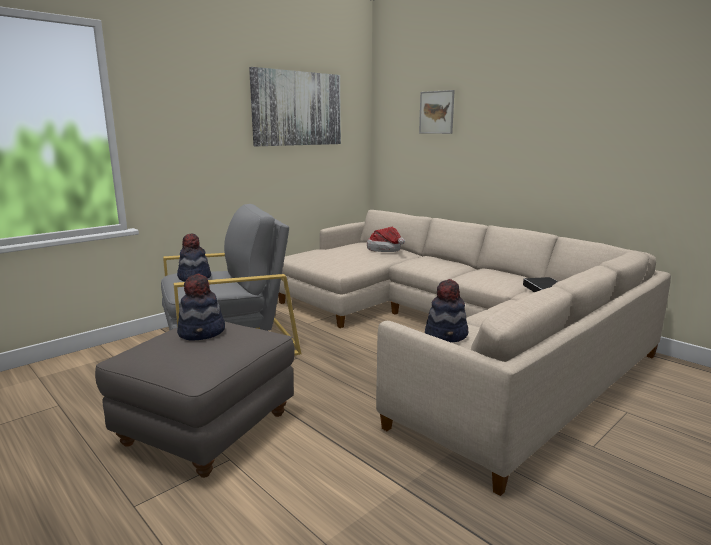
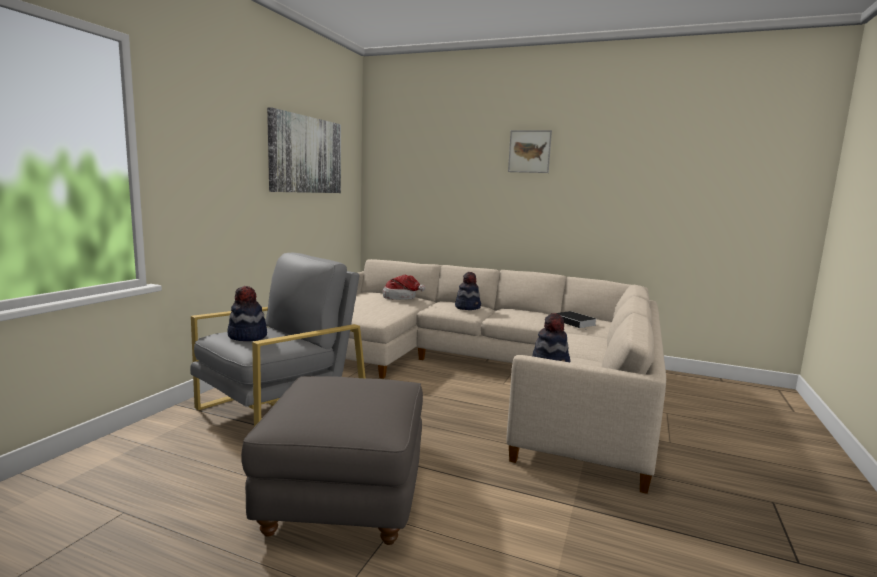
camera: 25 degrees left, 5 degrees down
(202, 332) = (342, 388): hat -> hat (468, 307)
(436, 112) = (437, 167): picture -> picture (529, 151)

